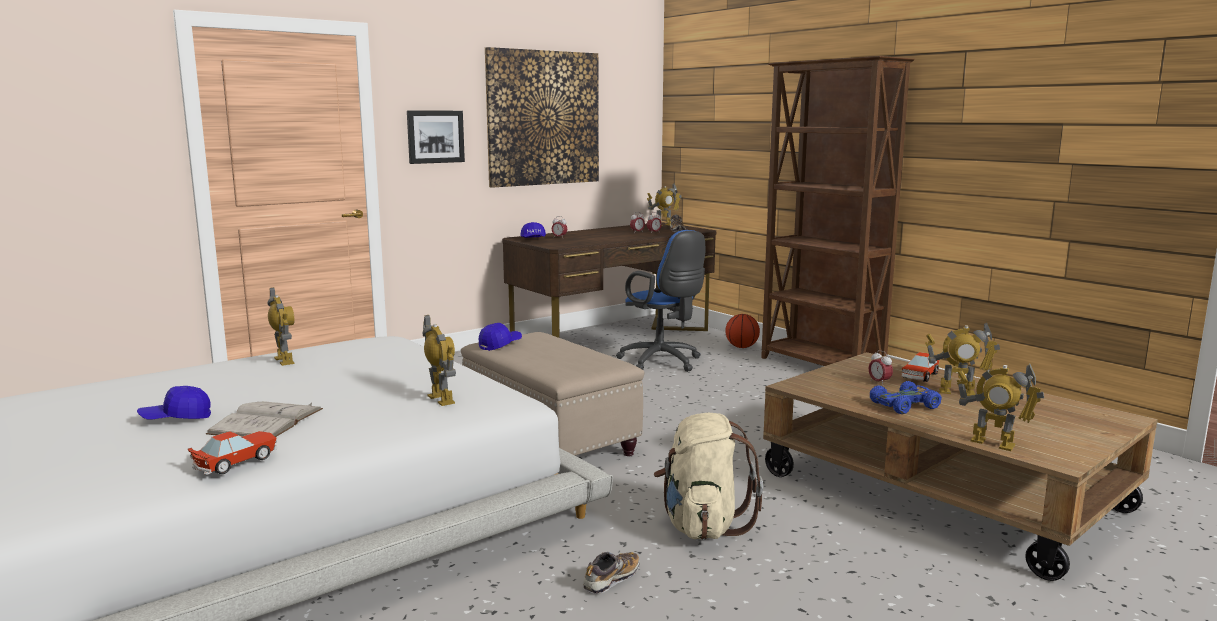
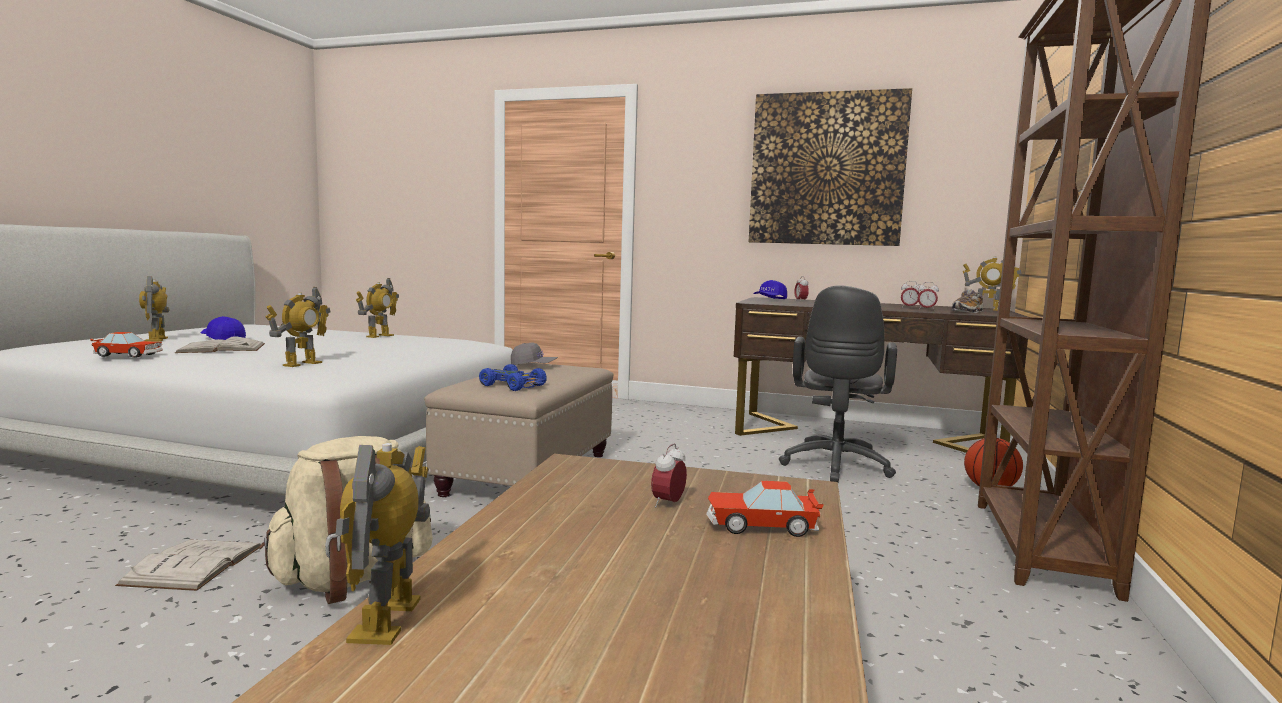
camera: 55 degrees right, 5 degrees down
(435, 136) = (693, 188): picture -> none
(500, 345) = (533, 366): blue cap -> grey cap
(611, 580) = (194, 564): shoe -> white book
(663, 362) = (835, 467): blue office chair -> grey office chair
(905, 405) = (562, 530): blue toy car -> blue toy car (514, 386)
(957, 392) = (703, 563): toy robot -> toy robot (157, 339)

